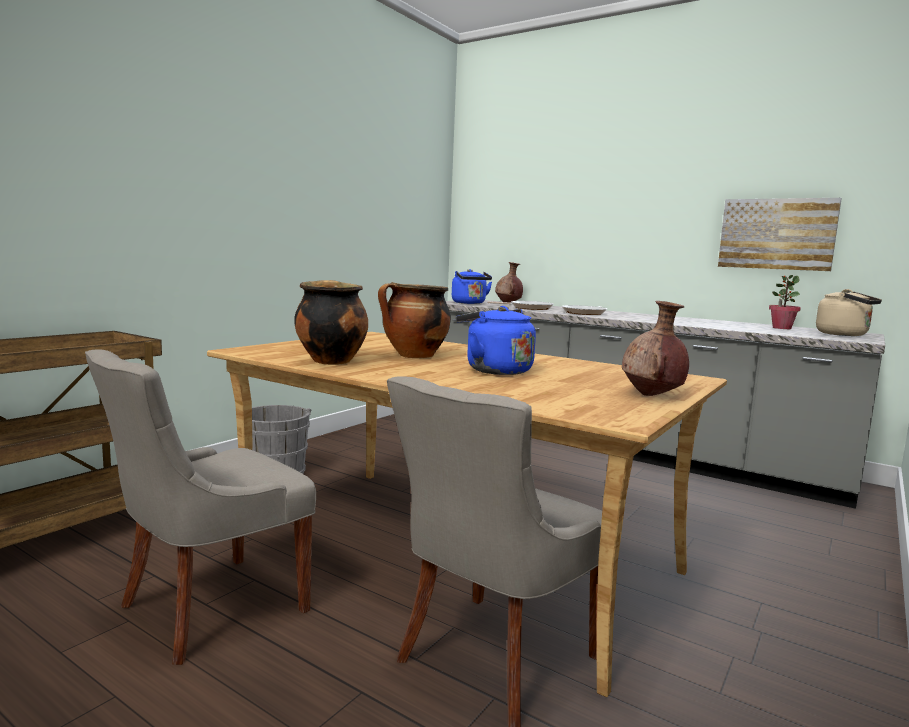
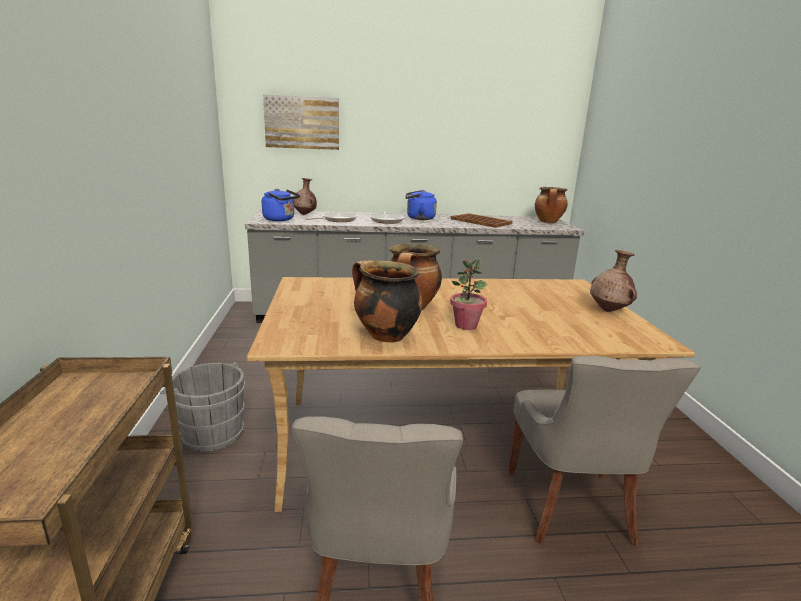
camera: 40 degrees left, 10 degrees up
(495, 370) = (493, 309): blue kettle -> blue kettle (418, 218)
(720, 324) = (481, 221): none -> brown tray
(777, 234) = (497, 154): picture -> picture (302, 122)
(781, 328) = (511, 219): potted plant -> potted plant (465, 325)
(845, 335) = (548, 222): beige kettle -> cooking pot

